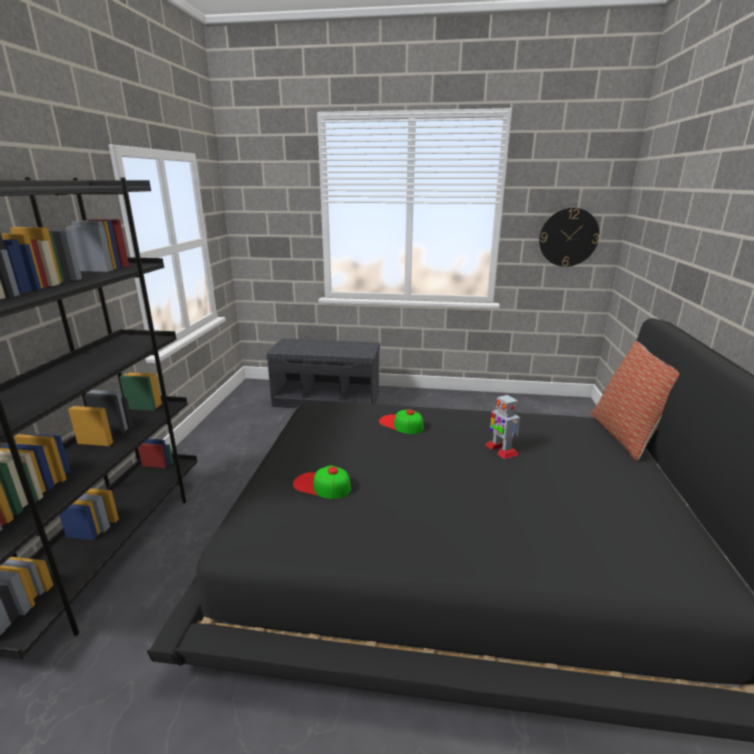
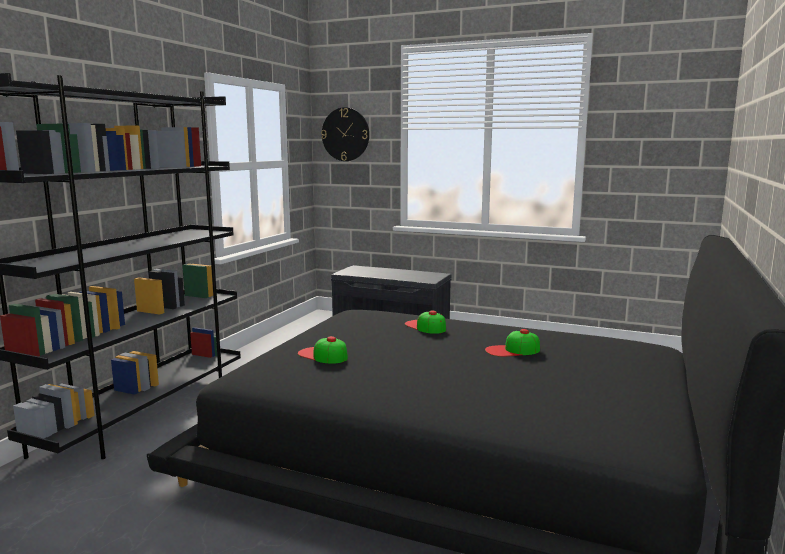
camera: 15 degrees right, 10 degrees down
(501, 449) = (512, 350): toy robot -> cap
(568, 237) = (662, 164): wall clock -> wall clock (345, 134)
(626, 436) = (665, 355): pillow -> none

